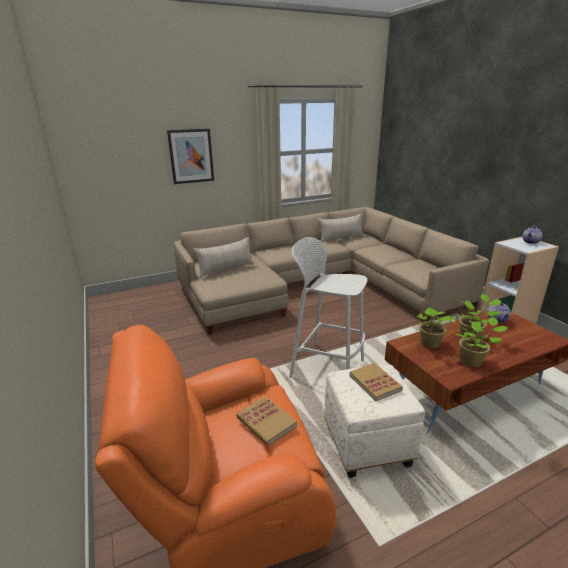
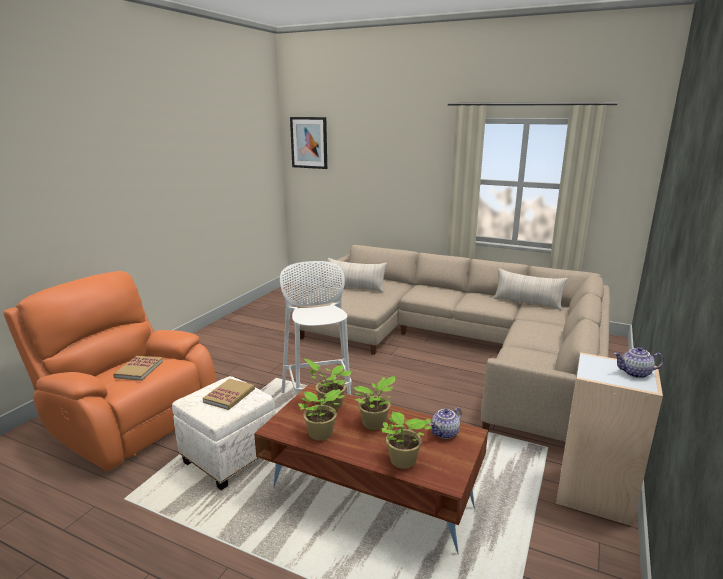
camera: 50 degrees right, 5 degrees down
(191, 156) = (387, 172): picture -> picture (309, 142)
(525, 345) = (402, 462): none -> potted plant

